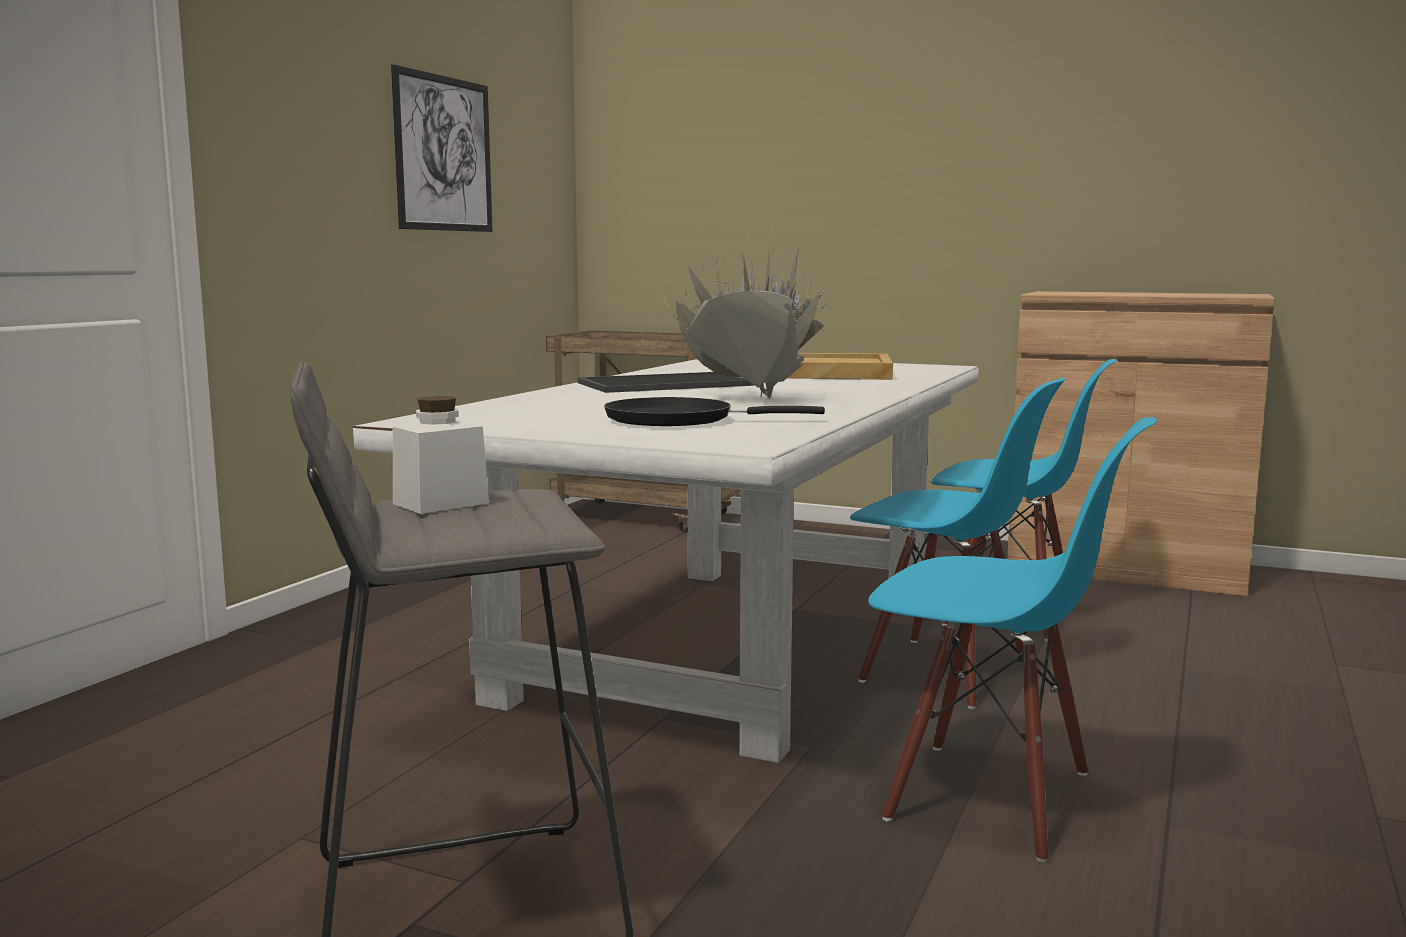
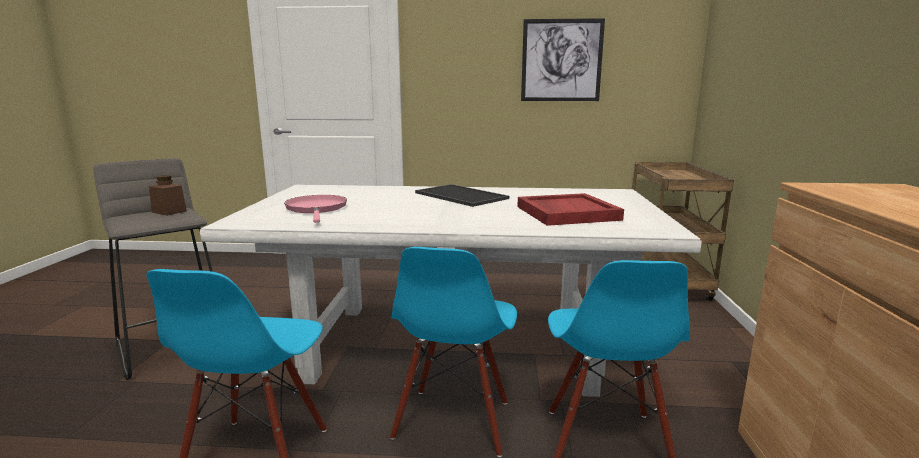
camera: 70 degrees right, 5 degrees up
(441, 503) = (169, 212): white jar -> brown jar
(679, 420) = (316, 209): black frying pan -> pink frying pan
(749, 400) = (400, 211): potted plant -> none
(832, 373) = (566, 213): beige tray -> red tray

